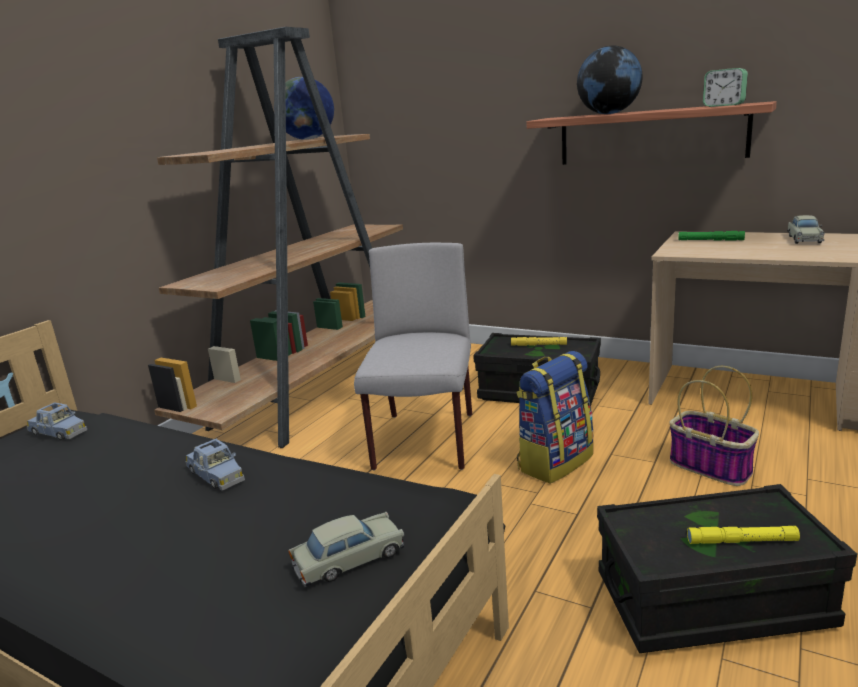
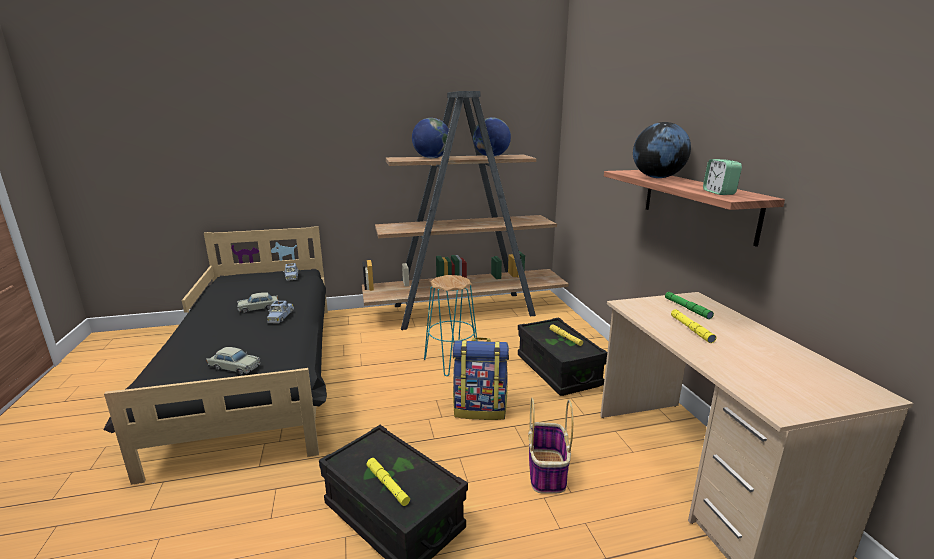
camera: 45 degrees right, 0 degrees up
(240, 148) = (431, 158): none -> globe
(425, 442) = (452, 361): grey chair -> turquoise stool
(760, 248) = (691, 329): none -> yellow flashlight
(804, 239) = (756, 340): beige toy car -> beige toy car (259, 308)

